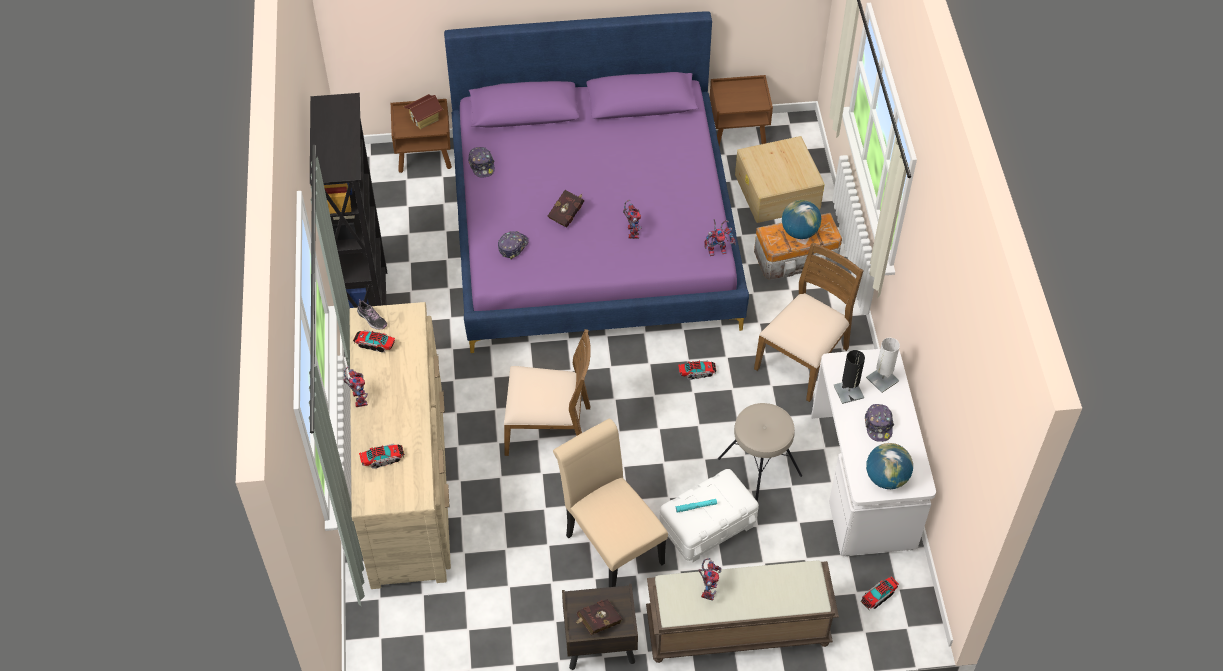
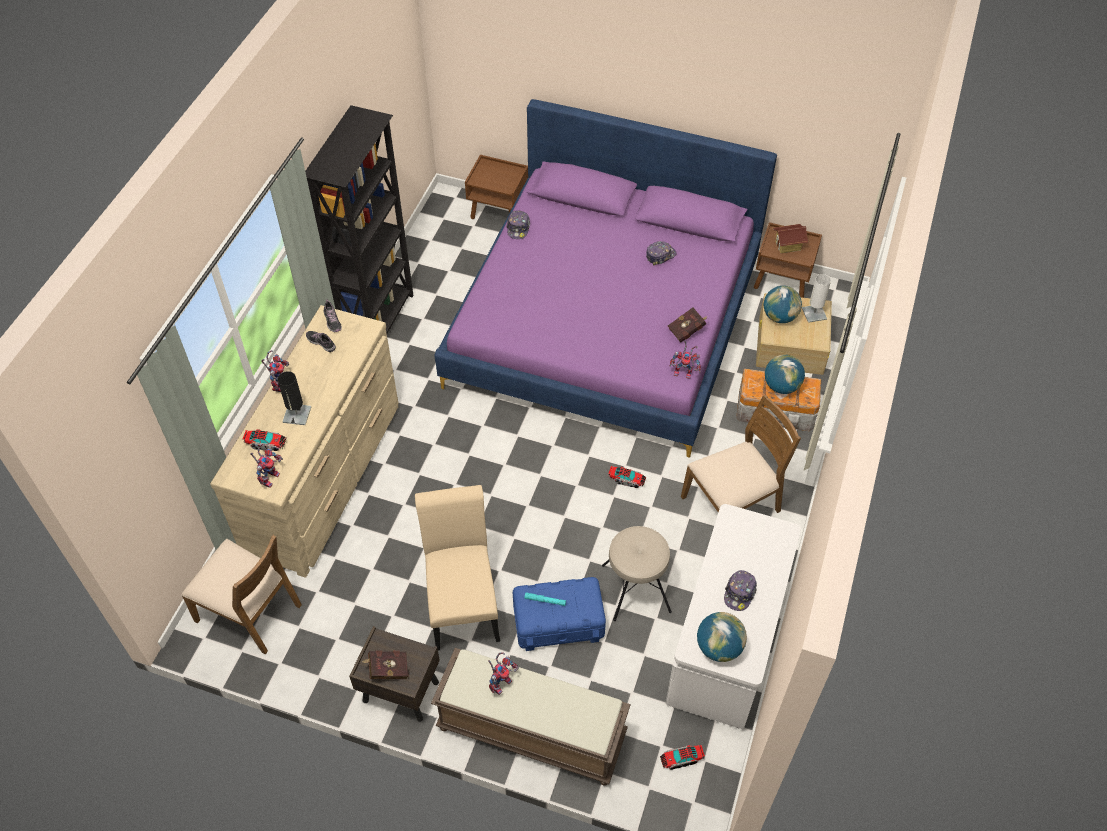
camera: 25 degrees right, 0 degrees up
(375, 344) = (321, 343): toy truck -> shoe
(425, 119) = (500, 177): toy house -> toy house (788, 246)
(513, 246) = (502, 305): cap -> cap (660, 255)
(548, 429) = (468, 479): brown chair -> brown chair (250, 611)
(567, 214) = (566, 294): red book -> red book (687, 330)
(631, 231) = (615, 328): toy robot -> toy robot (269, 476)
(707, 525) = (558, 622): white storage box -> blue storage box
(763, 167) = (779, 317): none -> globe
(848, 391) = (728, 549): black table lamp -> black table lamp (297, 414)
(882, 379) = (768, 550): white table lamp -> white table lamp (814, 313)

